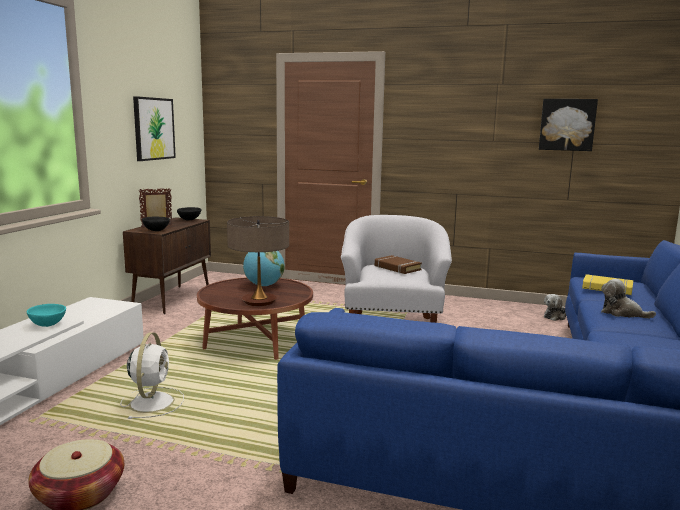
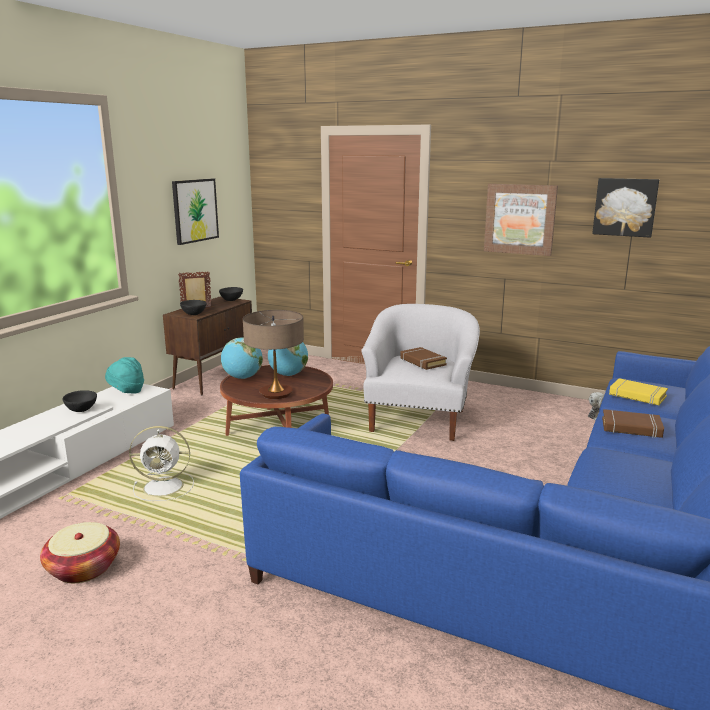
camera: 10 degrees right, 5 degrees up
(48, 324) = (82, 410): turquoise bowl -> black bowl
(93, 306) = (126, 391): none -> turquoise hat
(152, 402) = (165, 487): white fan -> white fan turned 75 degrees clockwise
(218, 289) = (242, 378): none -> globe
(471, 138) = (520, 219): none -> picture
(622, 313) = (631, 428): plush toy -> brown book

